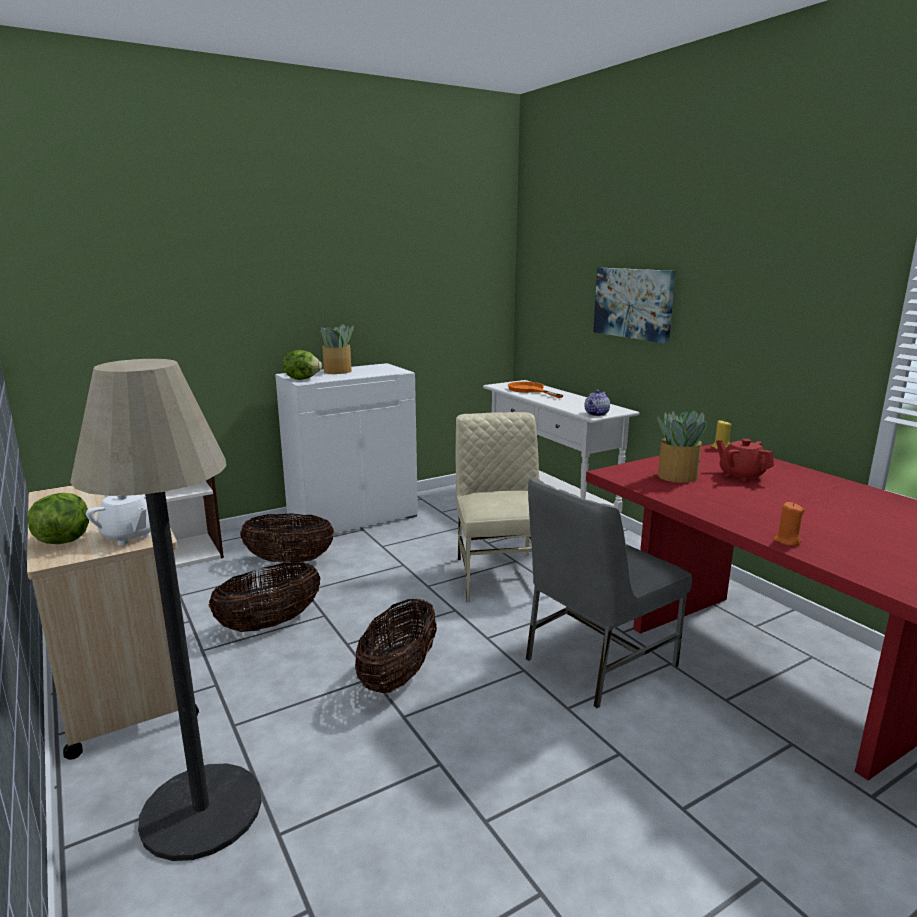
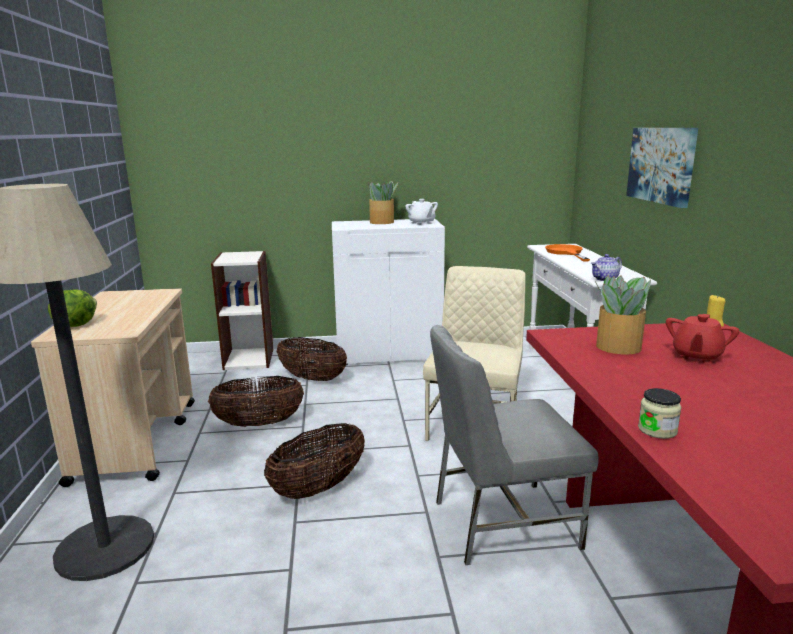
camera: 25 degrees right, 0 degrees up
(128, 536) = (114, 328): white teapot -> white teapot (421, 223)
(302, 379) = (344, 226): lettuce -> none
(741, 476) = (696, 356): red teapot -> red teapot turned 135 degrees counterclockwise
(786, 541) = (657, 430): orange candle -> jar

